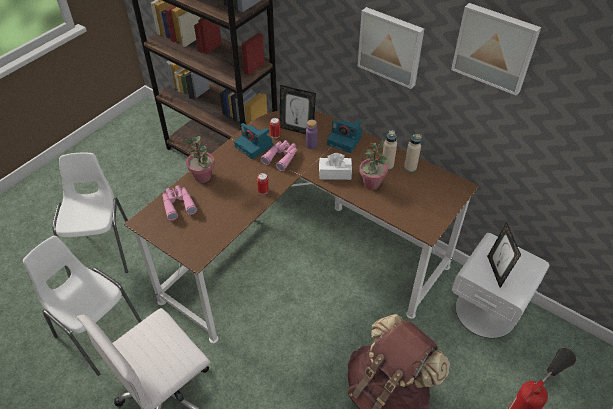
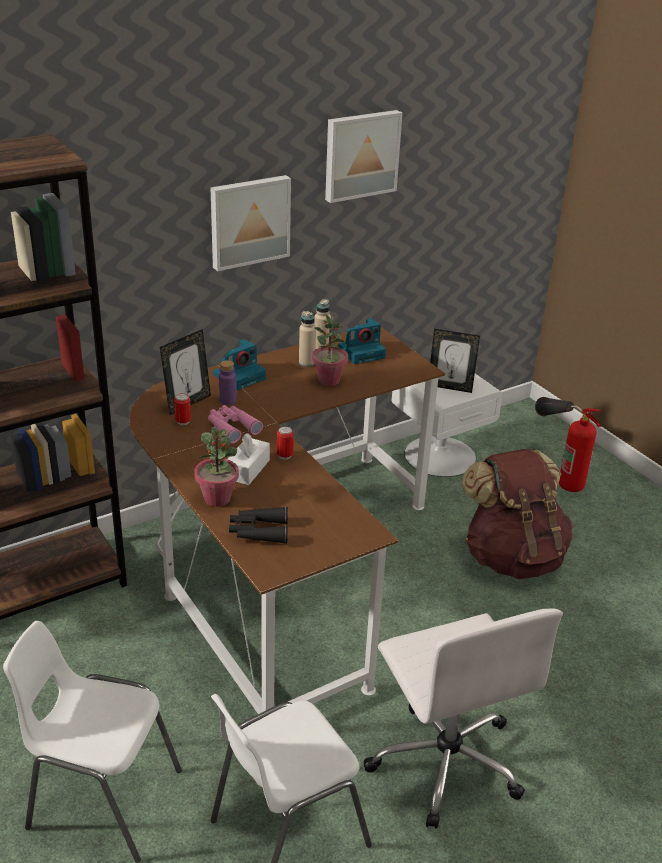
camera: 70 degrees left, 15 degrees down
(178, 204) = (258, 531): pink binoculars -> black binoculars
(255, 146) = (190, 442): camera -> camera (362, 352)
(335, 173) = (293, 398): white tissue box -> white tissue box (247, 469)

